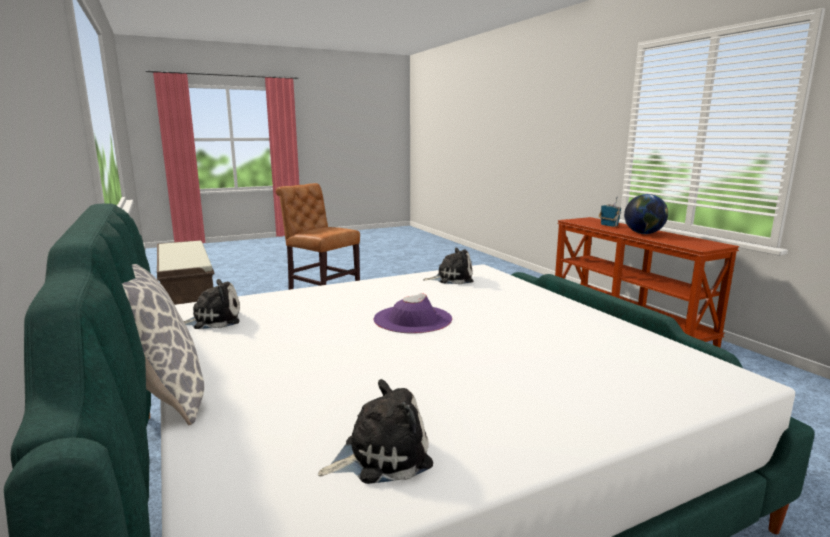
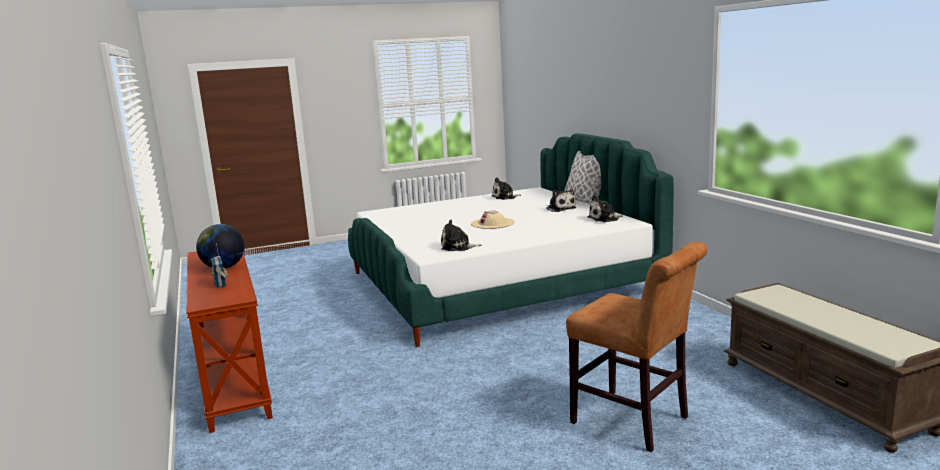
camera: 175 degrees left, 0 degrees up
(258, 361) = (560, 208): none -> plush toy
(412, 319) = (492, 223): purple hat -> beige hat

